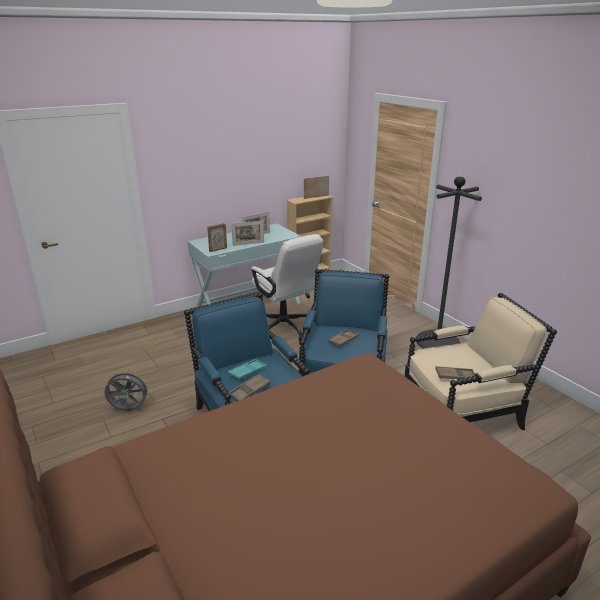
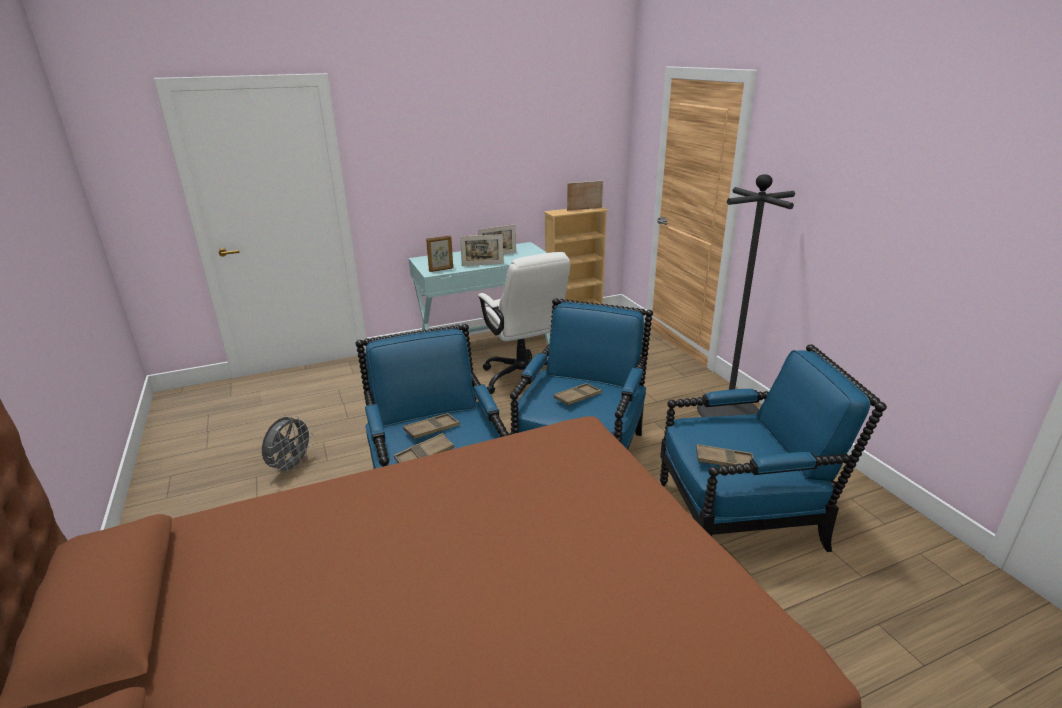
camera: 10 degrees right, 0 degrees up
(129, 410) = (291, 467): grey fan -> grey fan turned 105 degrees clockwise
(247, 372) = (432, 429): turquoise tray -> brown tray
(465, 411) = (745, 514): beige armchair -> blue armchair

